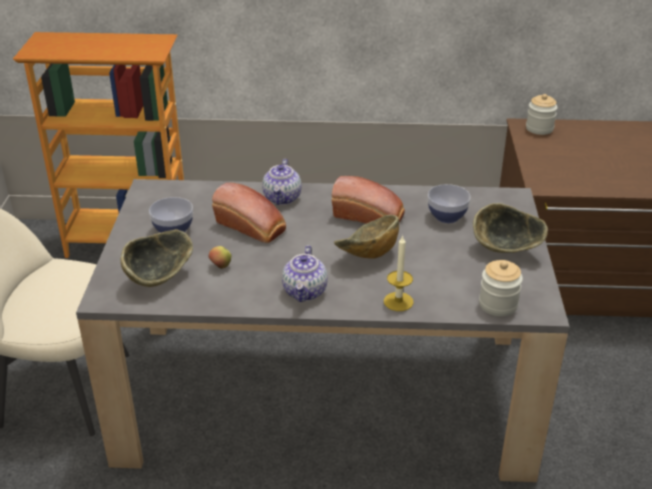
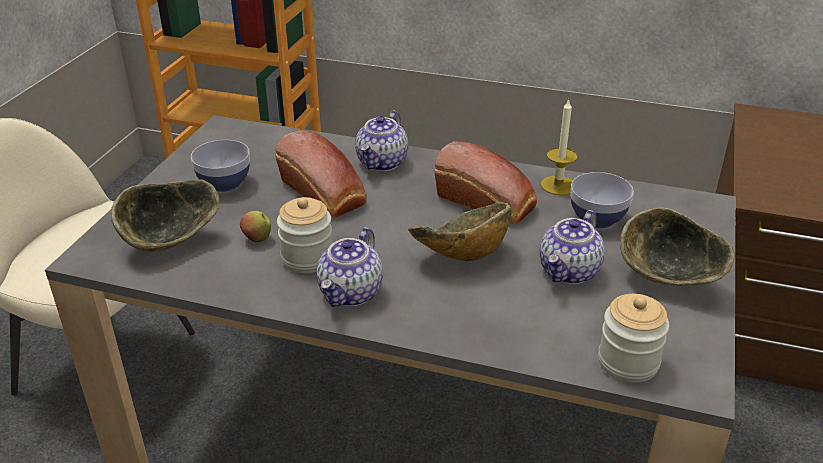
camera: 15 degrees right, 0 degrees up
(398, 301) = (477, 330): candle -> candle (558, 185)
(442, 255) = (569, 272): none -> teapot
(539, 128) = (777, 121): jar -> jar (307, 258)

